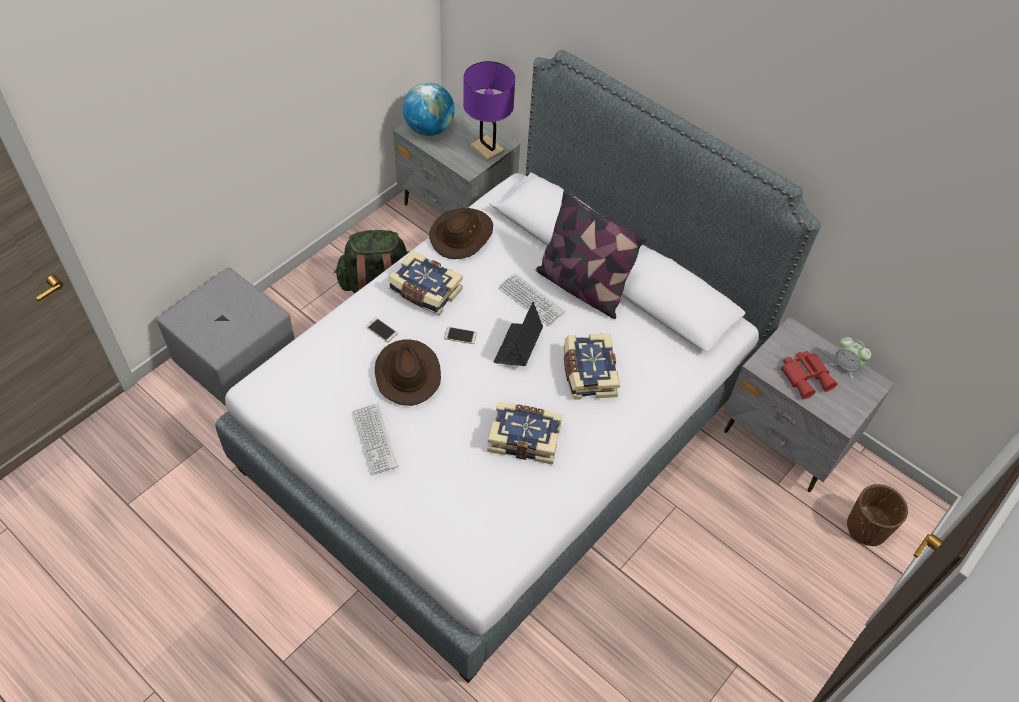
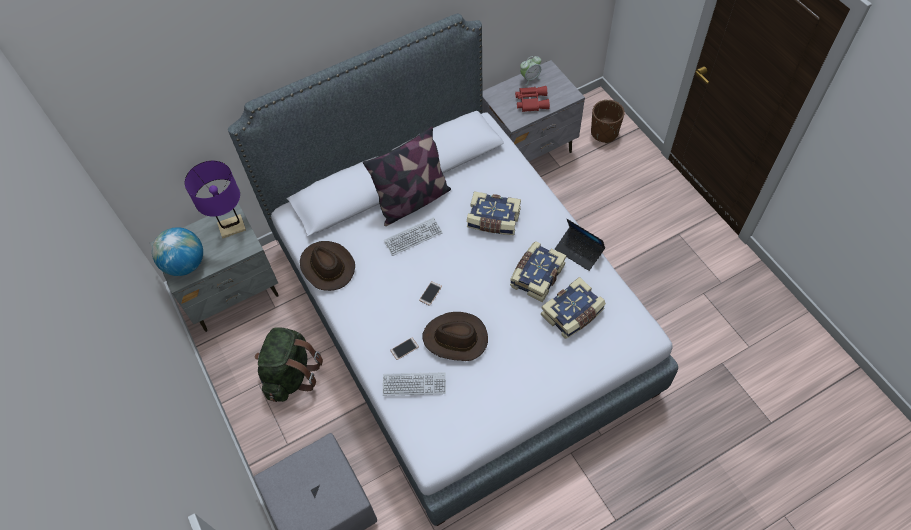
camera: 65 degrees left, 5 degrees up
(375, 439) = (510, 376): keyboard -> keyboard (414, 384)
(425, 292) = (376, 308): book -> book (573, 314)
(518, 348) = (456, 258): laptop -> laptop (579, 251)

